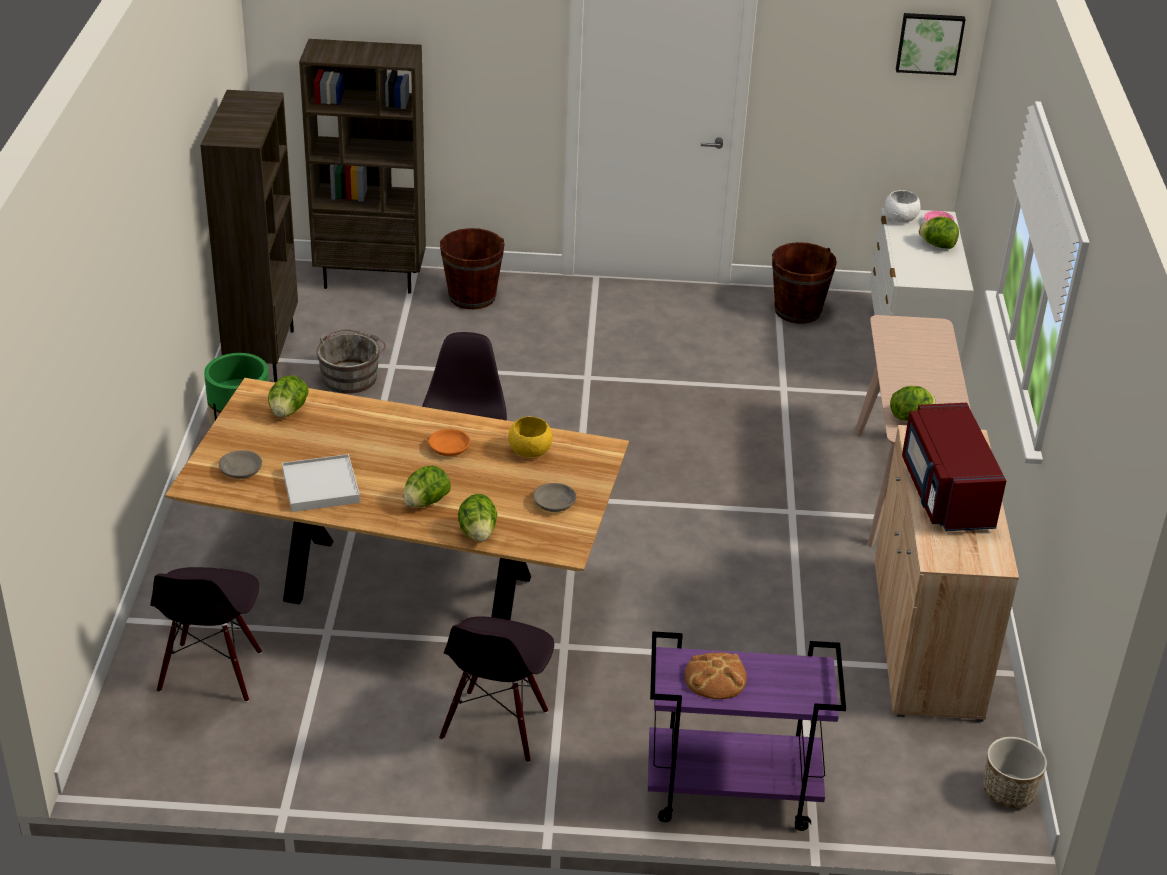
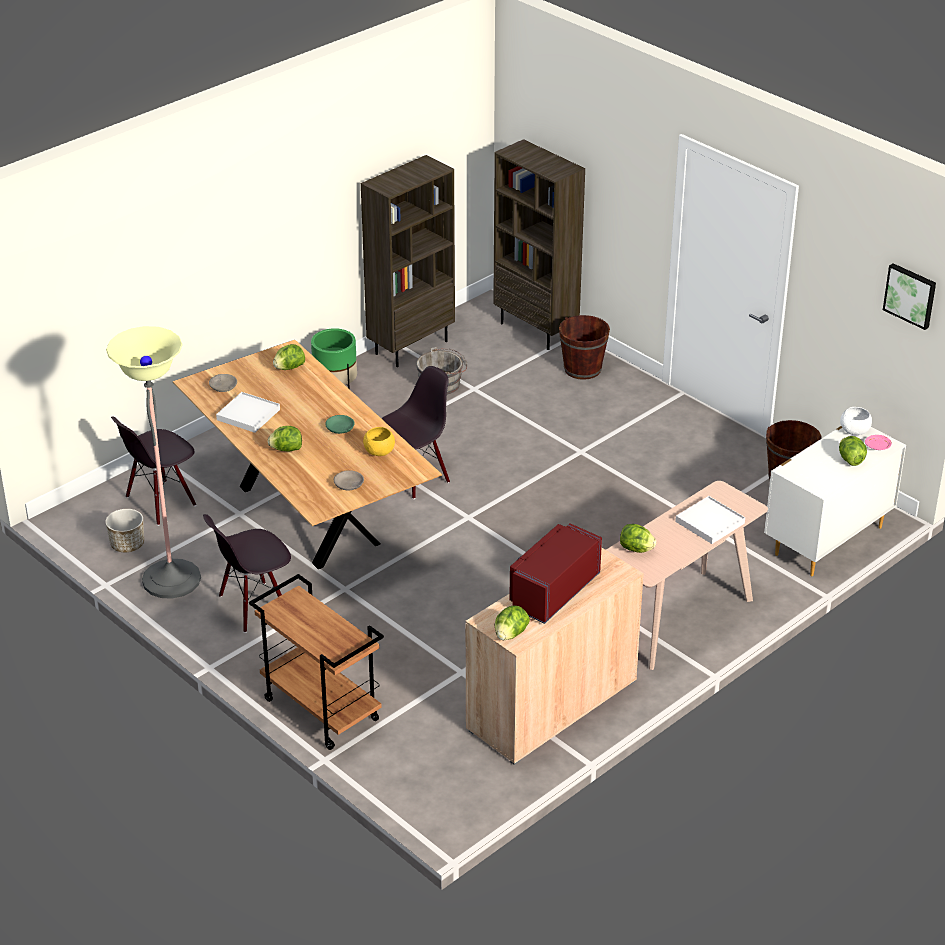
camera: 45 degrees right, 0 degrees up
(356, 755) = (171, 579): none -> floor lamp
(450, 448) = (340, 429): orange bowl -> green bowl
(478, 533) = (288, 478): lettuce -> lettuce (510, 634)
(715, 678) = (303, 616): bread -> none
(730, 793) = (320, 709): purple cart -> brown cart
(927, 358) = (710, 522): none -> white tray
(1008, 792) = (469, 805): planter -> planter (127, 544)

